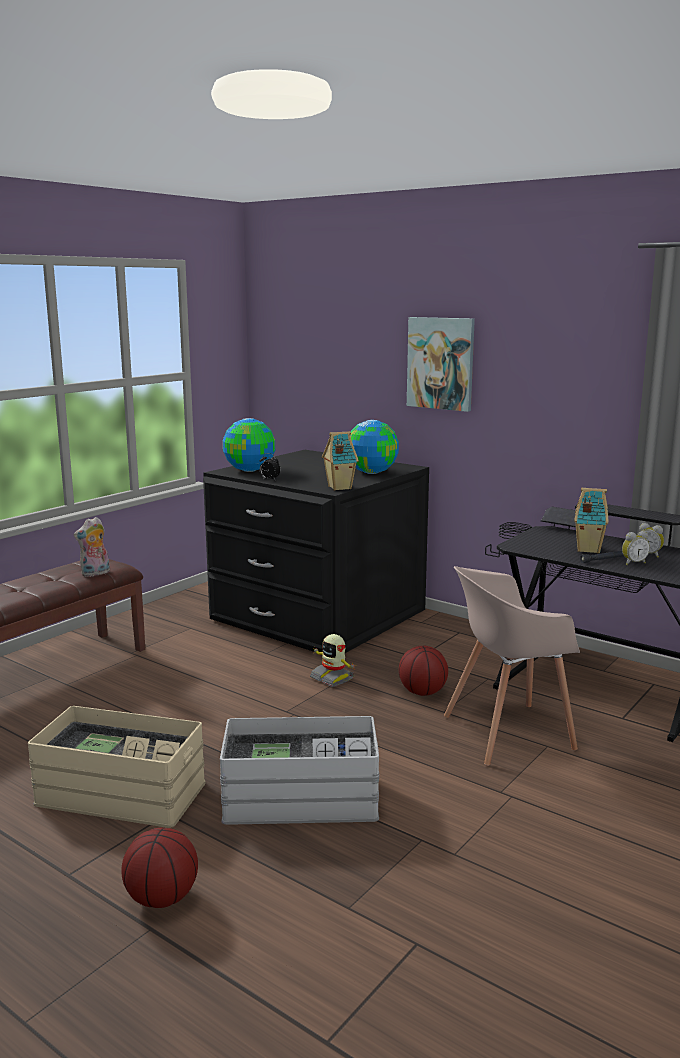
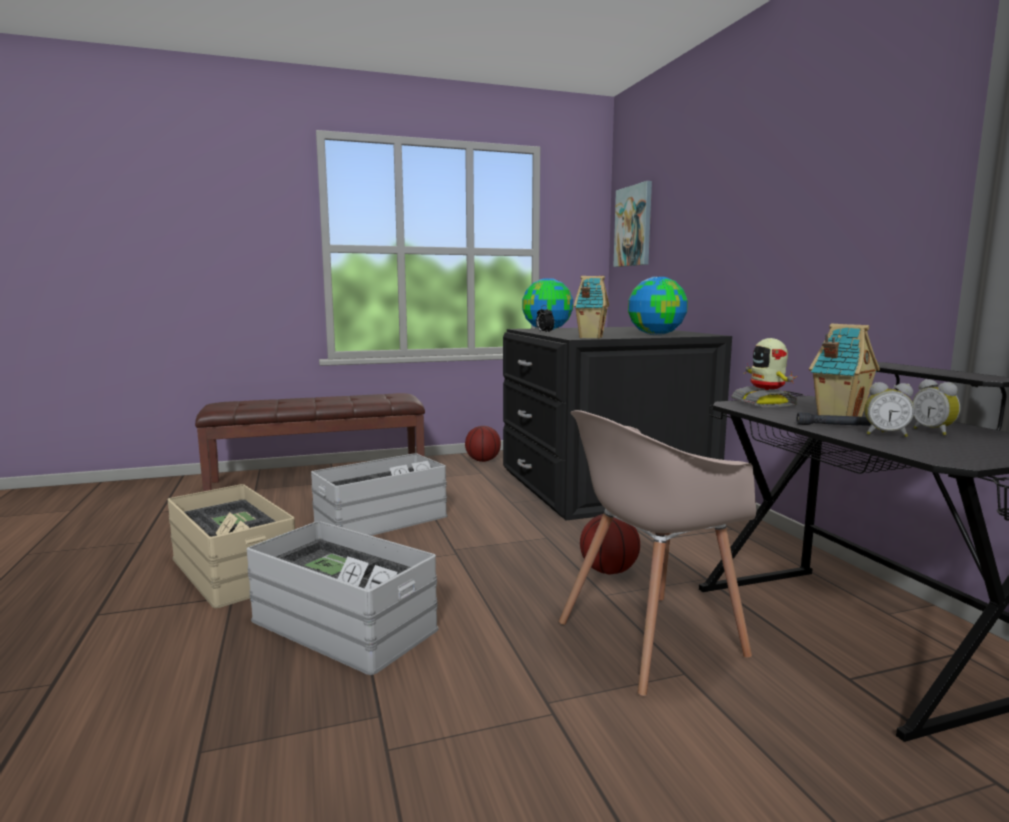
camera: 35 degrees right, 5 degrees down
(95, 573) = (381, 400): plush toy -> none
(162, 898) = (106, 662): basketball -> basketball (483, 460)
(175, 703) = (381, 519): none -> grey storage box
(333, 678) = (538, 535): toy robot -> toy robot (764, 403)
(441, 363) = (749, 213): picture -> picture (634, 226)
(506, 733) = (649, 641): beige chair -> beige chair turned 45 degrees counterclockwise

